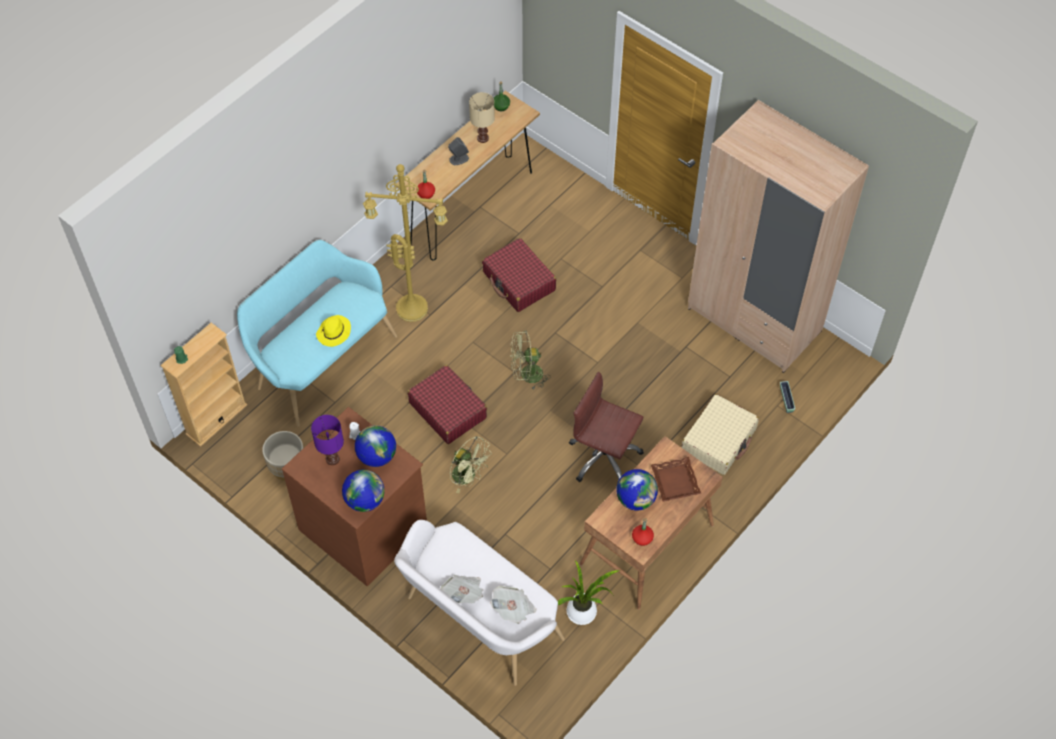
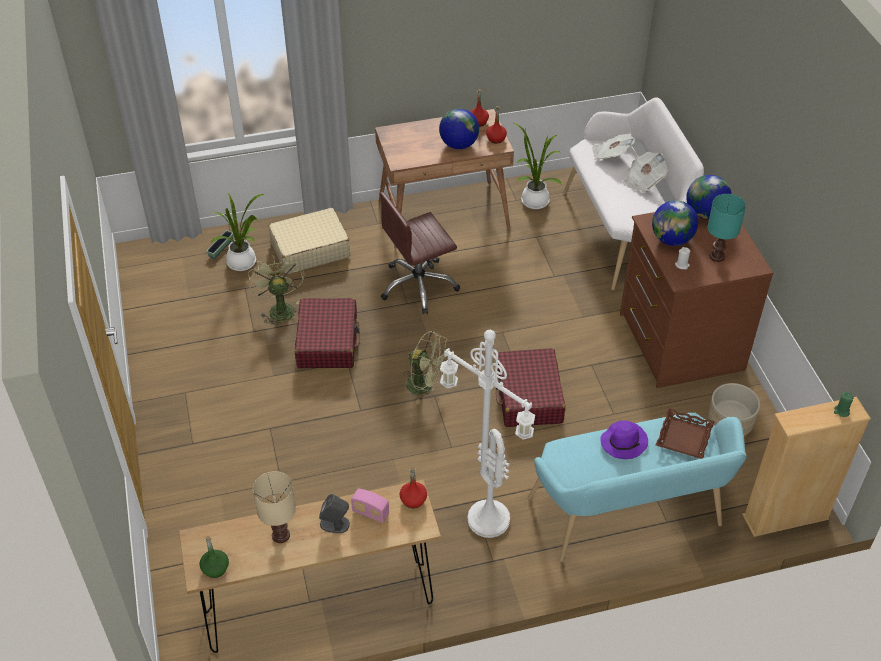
camera: 145 degrees left, 10 degrees down
(333, 459) = (716, 256): purple table lamp -> turquoise table lamp
(334, 333) = (624, 441): yellow hat -> purple hat
(413, 307) = (485, 520): yellow floor lamp -> white floor lamp
(444, 174) = (370, 513): none -> radio
(468, 476) = (552, 332): green fan -> green fan (279, 308)
(519, 282) = (348, 482): red suitcase -> red suitcase (327, 341)
(604, 457) = (418, 286): brown office chair -> brown office chair turned 90 degrees clockwise
(610, 526) = (496, 138): none -> red bottle
(675, 481) = (415, 141): brown tray -> brown tray (684, 437)
(754, 320) = (168, 319): beige wardrobe -> none
(755, 397) = (244, 262): none -> potted plant

